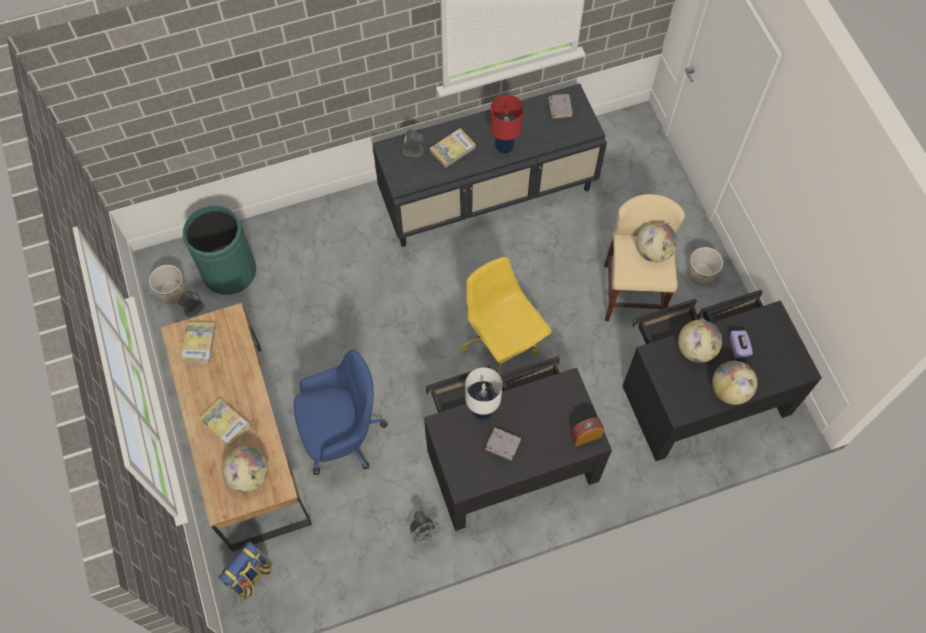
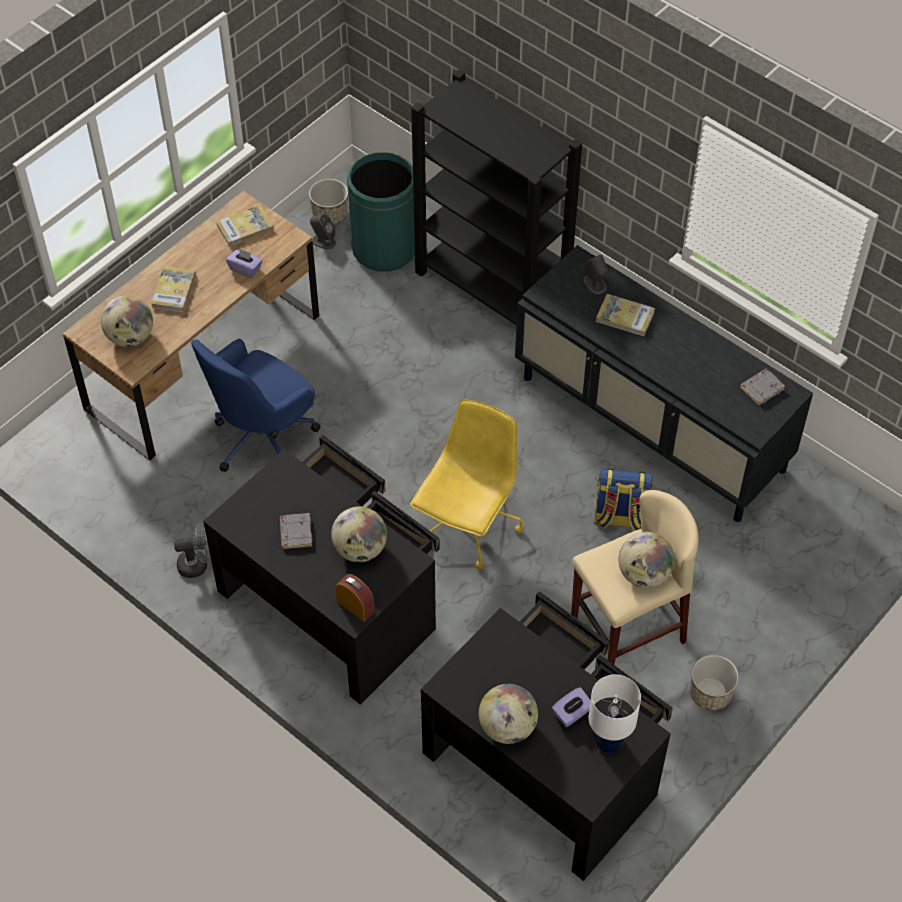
camera: 60 degrees right, 10 degrees down
(239, 362) = (245, 269): none -> purple tissue box
(250, 576) = (66, 437): backpack -> backpack (619, 518)
(315, 225) = (492, 290): none -> black bookcase
(343, 436) = (262, 438): blue office chair -> blue office chair turned 90 degrees clockwise
(424, 533) = (198, 564): grey fan -> grey fan turned 135 degrees counterclockwise
(482, 411) = (323, 497): white table lamp -> white table lamp (608, 743)
(504, 147) = (665, 361): red table lamp -> none
(695, 349) = (538, 669): globe -> globe (360, 549)

